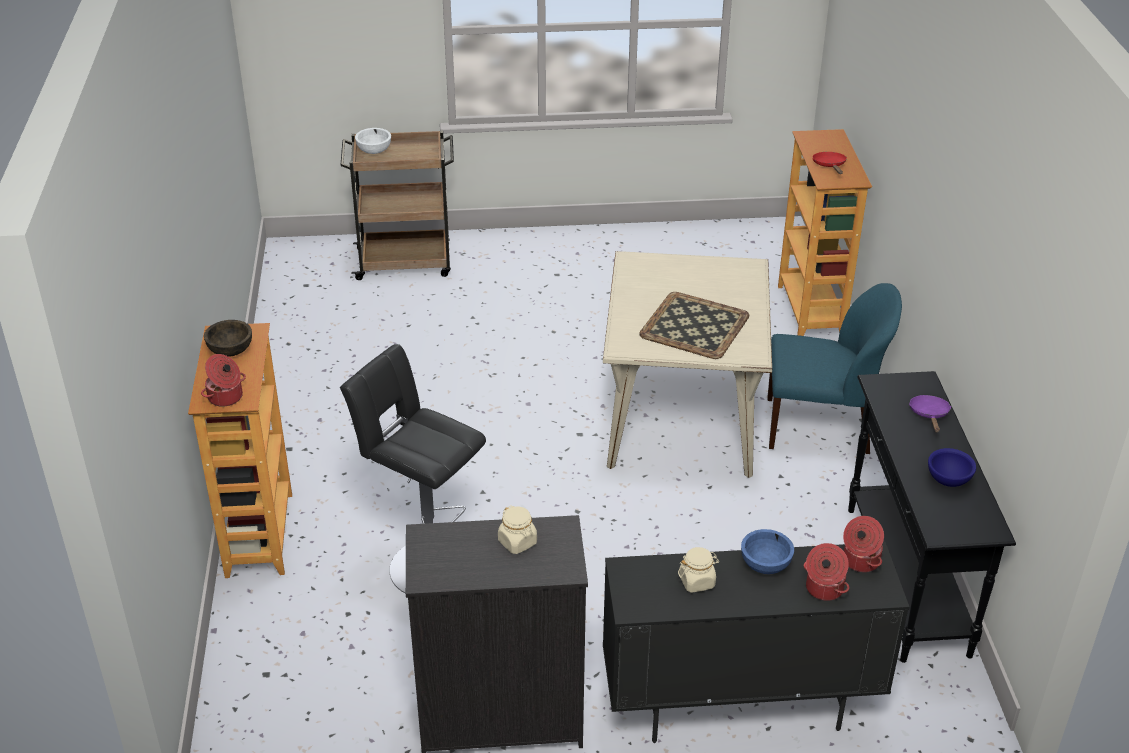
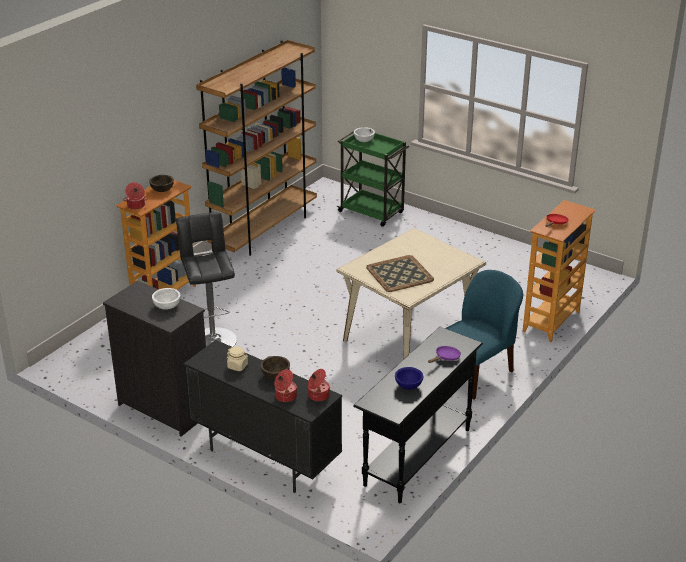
camera: 40 degrees right, 5 degrees down
(284, 356) = (264, 230): none -> brown bookcase
(406, 262) = (372, 212): brown cart -> green cart
(517, 542) = (167, 306): beige jar -> white bowl
(765, 564) = (275, 375): blue bowl -> brown bowl
(820, 426) = (475, 374): blue chair -> blue chair turned 90 degrees counterclockwise

